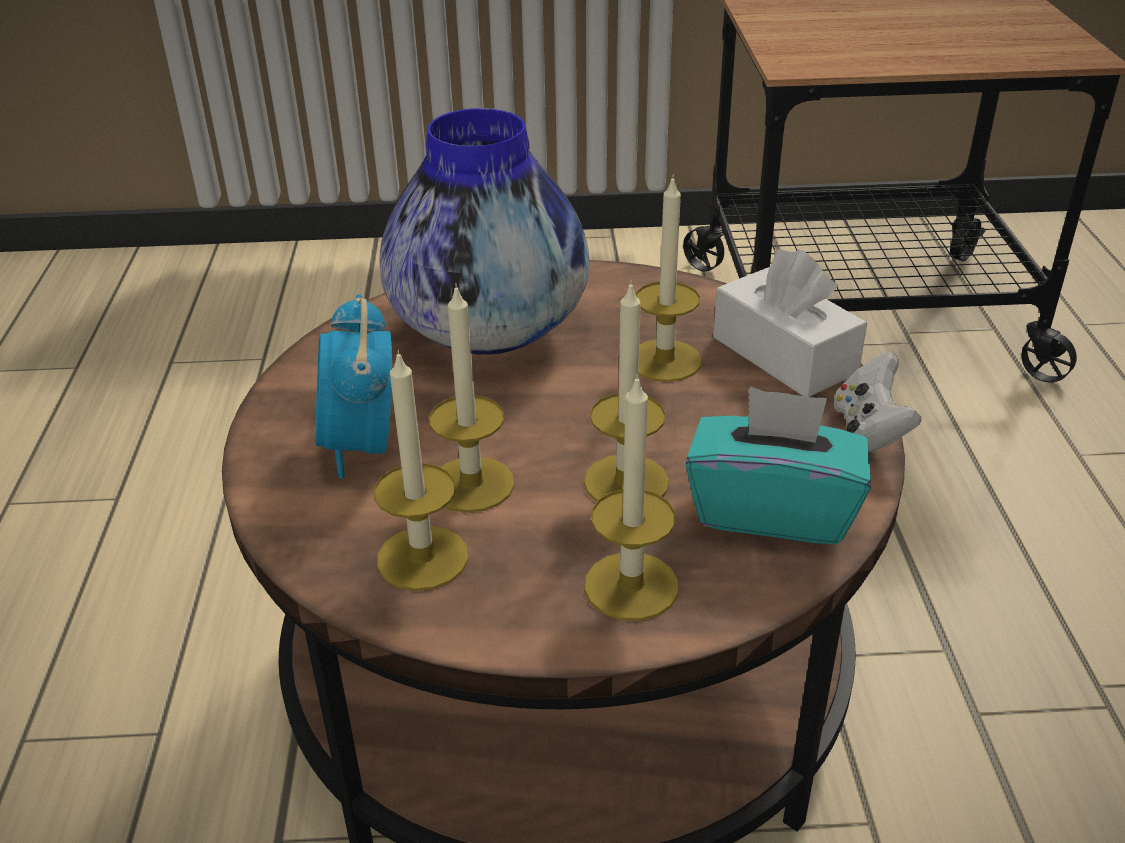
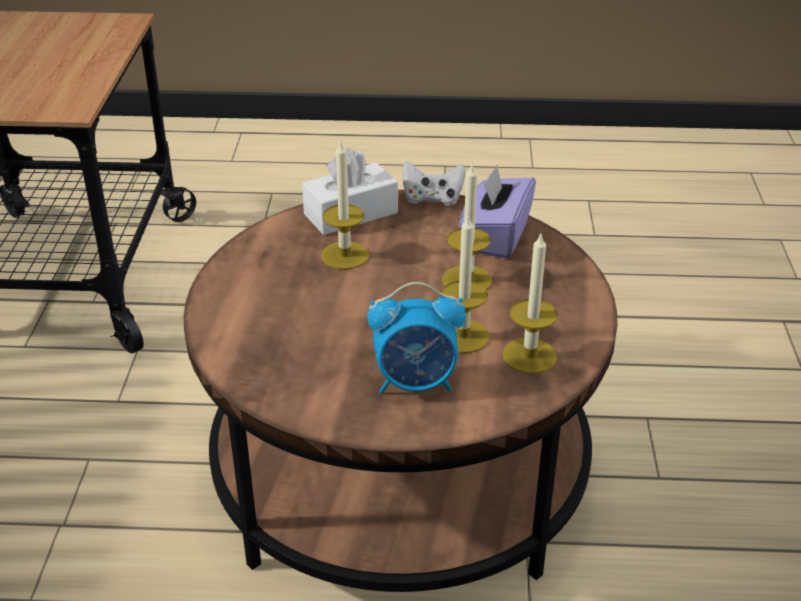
camera: 85 degrees left, 0 degrees up
(490, 330) = (283, 323): vase -> none
(631, 586) = (553, 286): candle -> none
(772, 509) = (495, 237): turquoise tissue box -> purple tissue box

